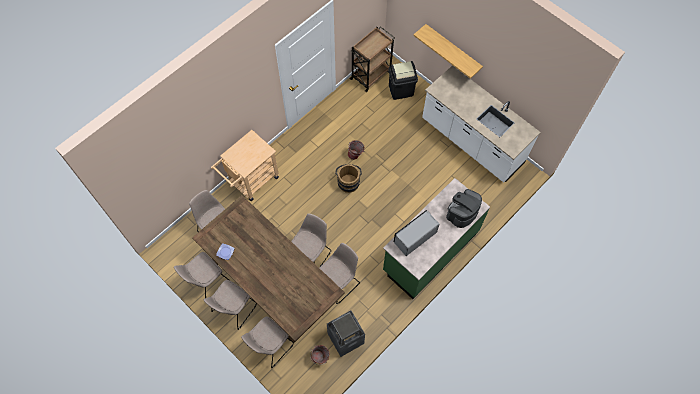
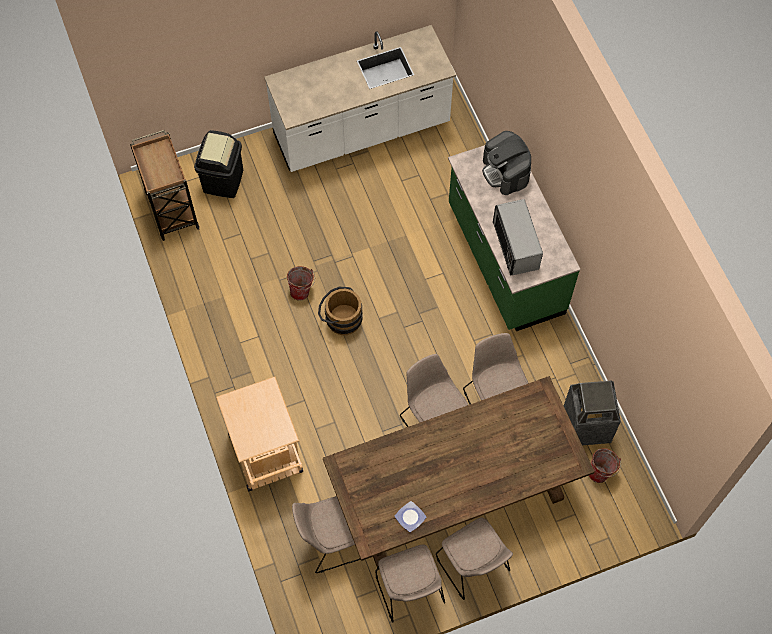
camera: 65 degrees left, 0 degrees up
(269, 346) = (553, 535): beige chair -> none
(452, 49) = (251, 57): shelf -> none

